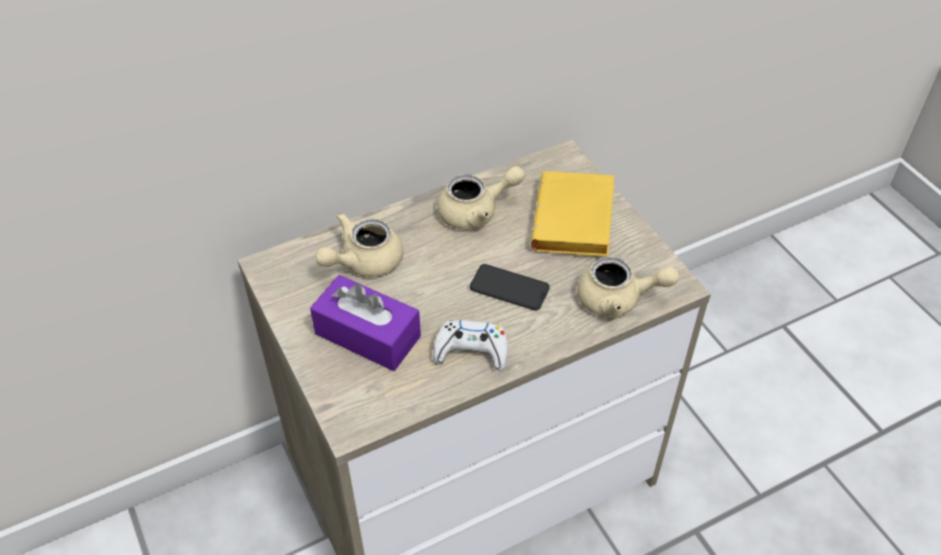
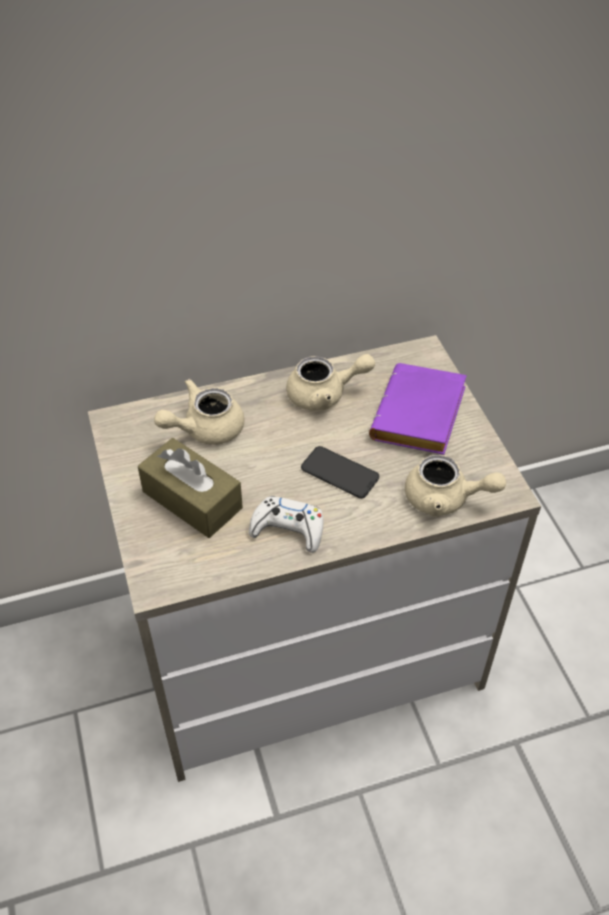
camera: 10 degrees right, 0 degrees up
(367, 335) = (192, 499): purple tissue box -> brown tissue box
(576, 223) = (420, 418): yellow book -> purple book

